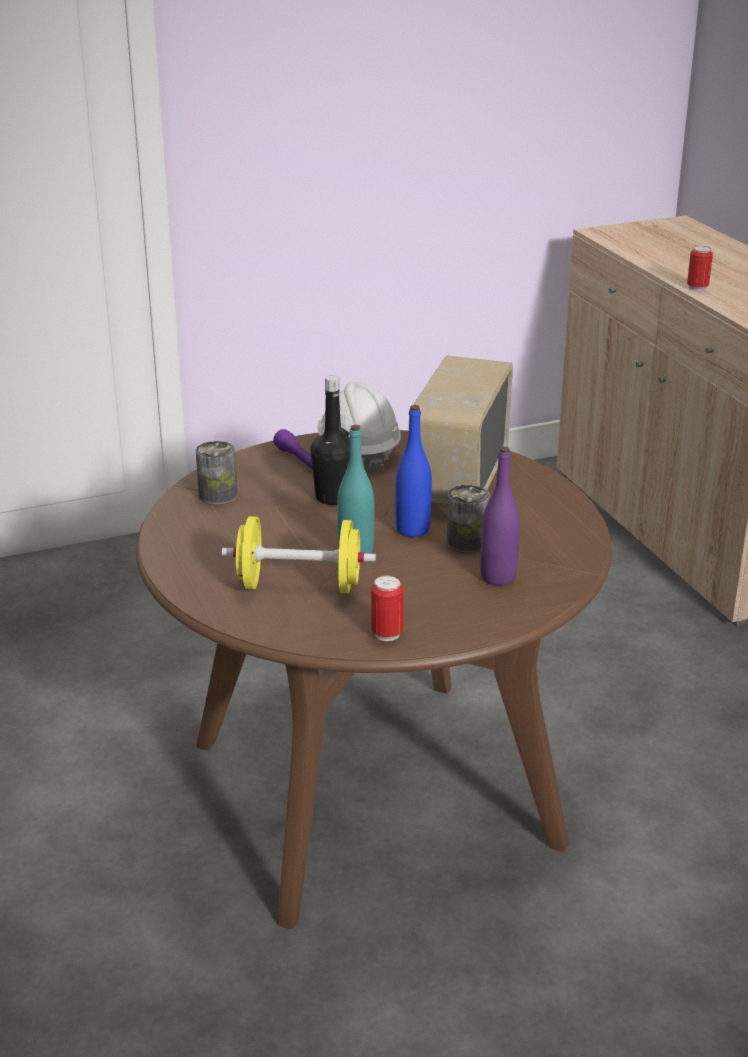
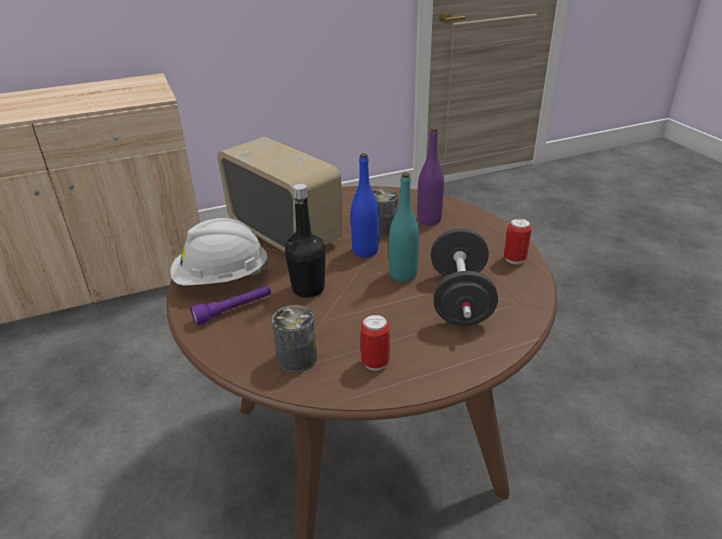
camera: 90 degrees left, 5 degrees up
(299, 585) = (460, 299): yellow dumbbell -> black dumbbell
(457, 480) = (285, 233): radio -> radio turned 150 degrees counterclockwise
(697, 288) = (59, 111): can -> can (375, 363)

